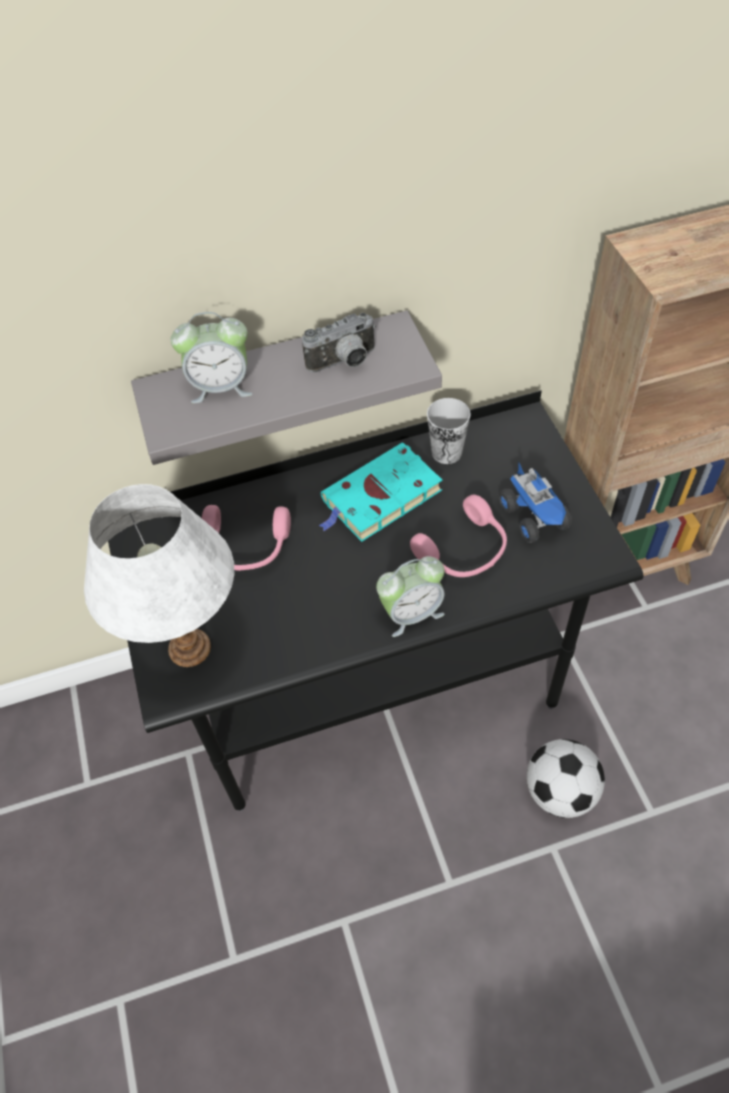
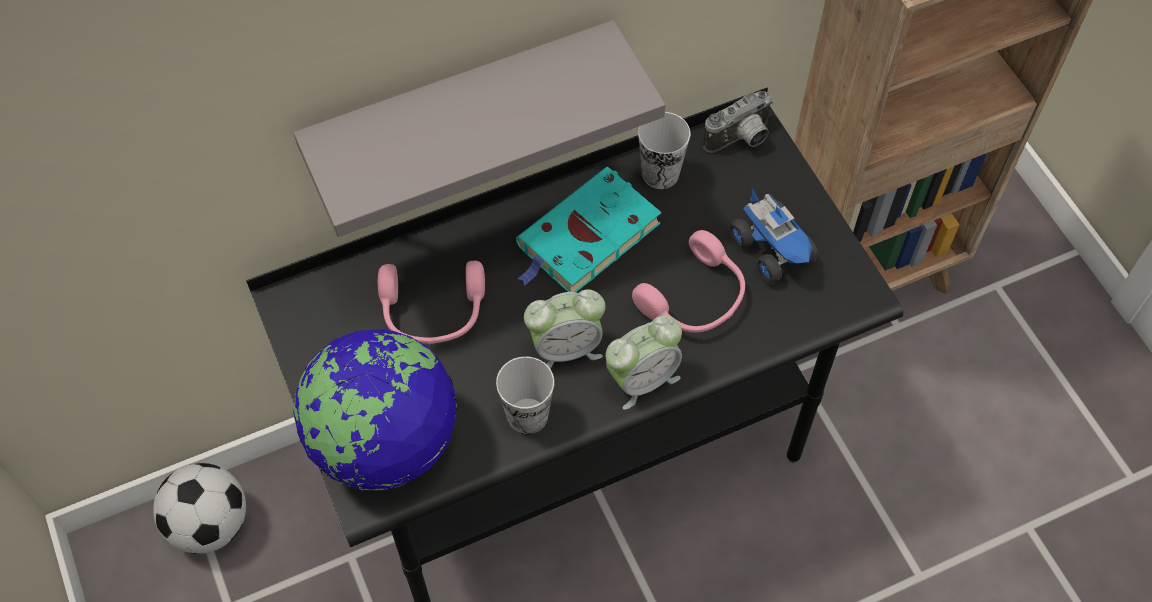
camera: 10 degrees left, 5 degrees up
(188, 648) = (384, 442): white table lamp -> globe
(221, 387) = (405, 134): alarm clock -> alarm clock (565, 348)
(310, 635) = (527, 416): none -> cup
(344, 363) = (548, 95): camera -> camera (741, 140)
(560, 791) = (811, 561): football -> football (210, 524)

